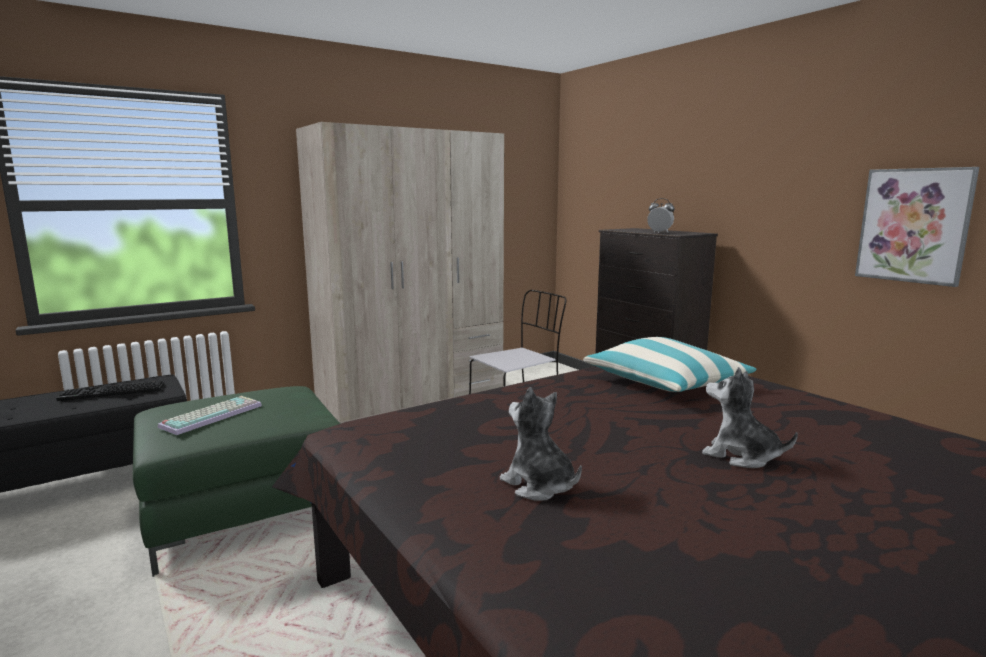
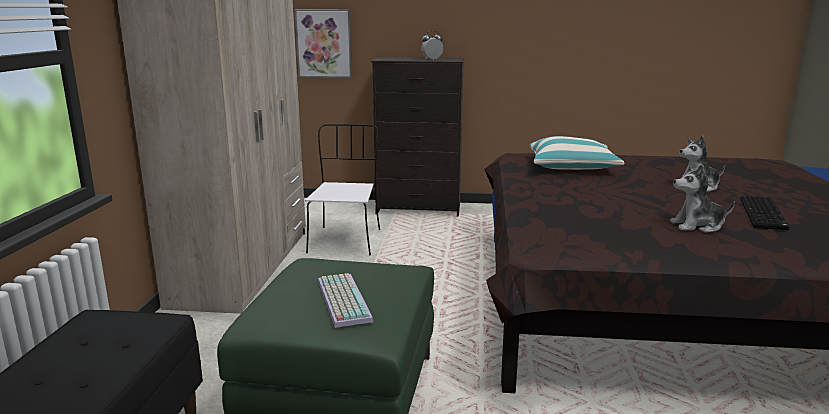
camera: 50 degrees left, 5 degrees up
(111, 393) = (85, 352): keyboard -> keyboard (764, 214)
(913, 225) = (600, 45): picture -> picture (324, 43)

